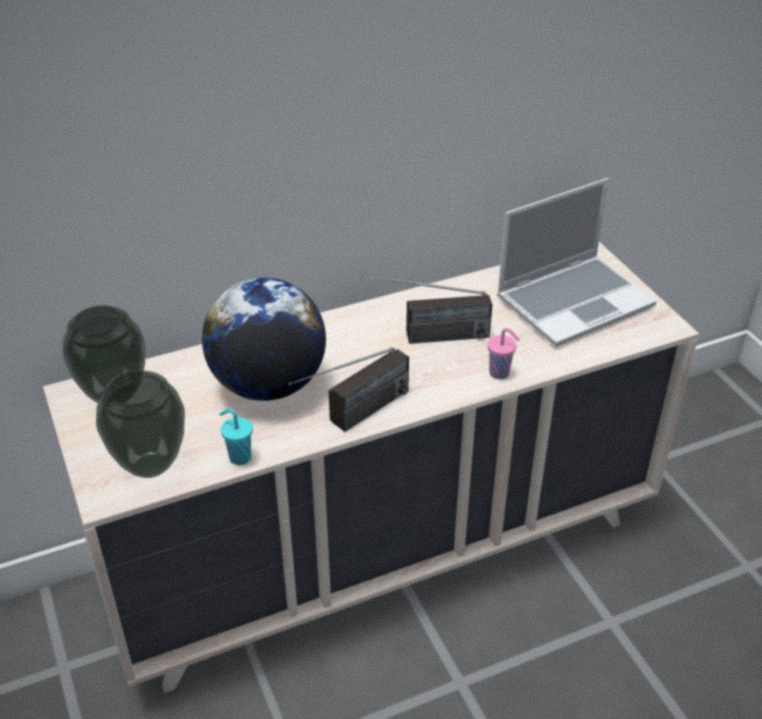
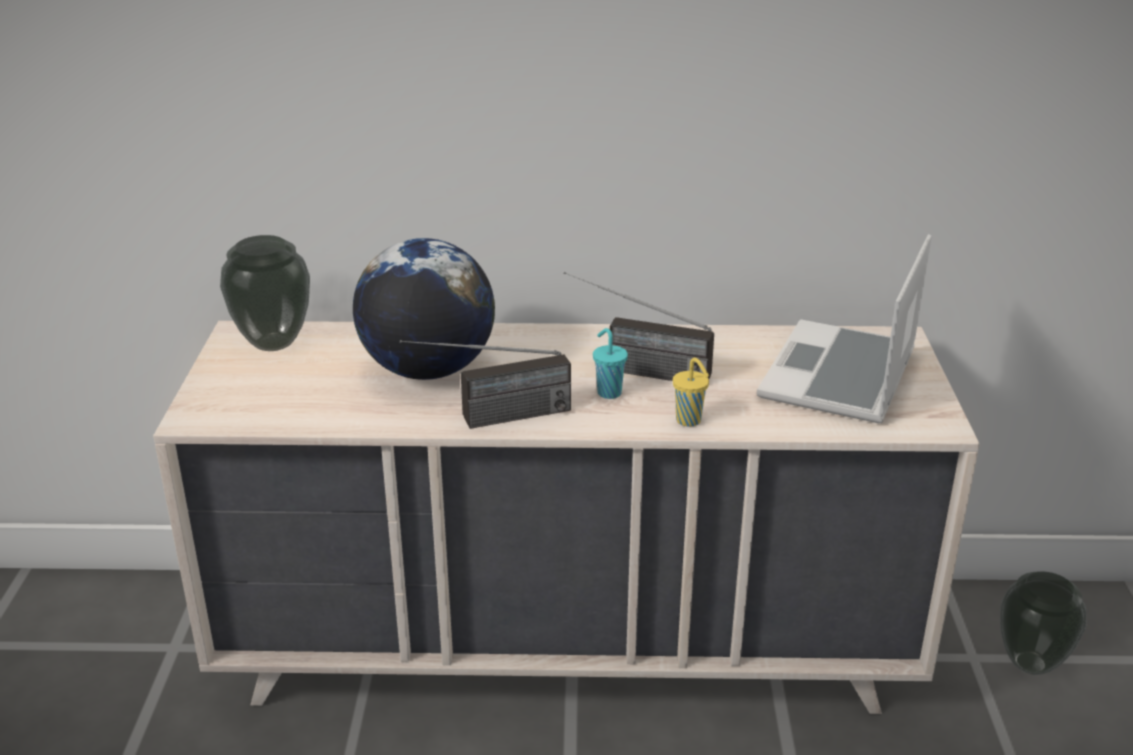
camera: 25 degrees right, 10 degrees down
(152, 465) = (256, 406): vase -> vase (1032, 664)
(239, 457) = (344, 421): turquoise cup -> turquoise cup (608, 392)
(500, 373) = (689, 421): pink cup -> yellow cup
(574, 301) = (840, 377): laptop -> laptop turned 120 degrees clockwise

